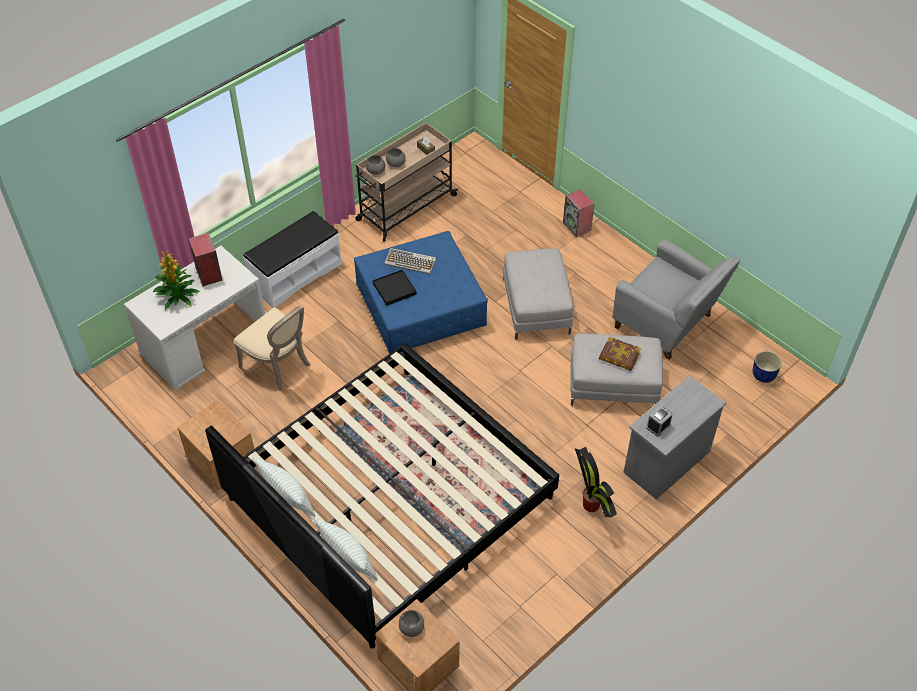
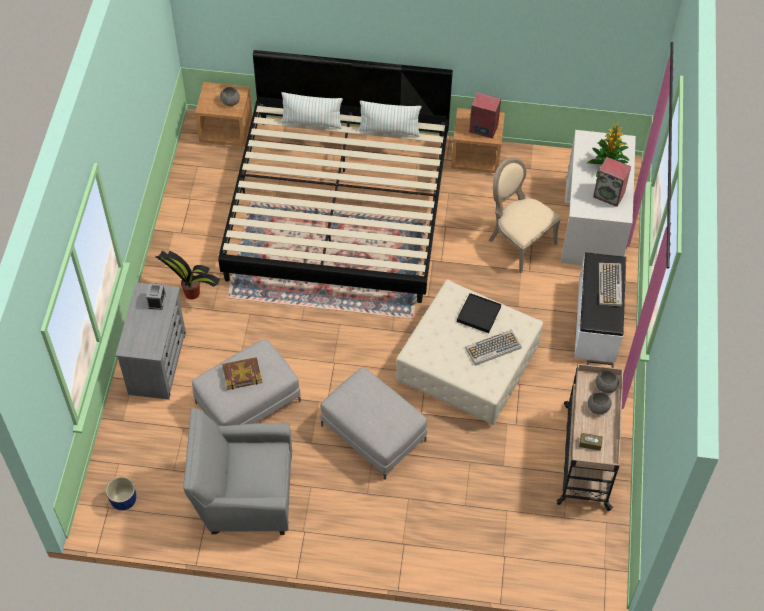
camera: 140 degrees right, 5 degrees up
(278, 365) = (518, 242): beige chair -> beige chair turned 45 degrees clockwise
(281, 242) = (610, 285): none -> keyboard
(421, 306) = (468, 364): blue ottoman -> beige ottoman
(577, 226) = (412, 552): speaker -> speaker (483, 128)

